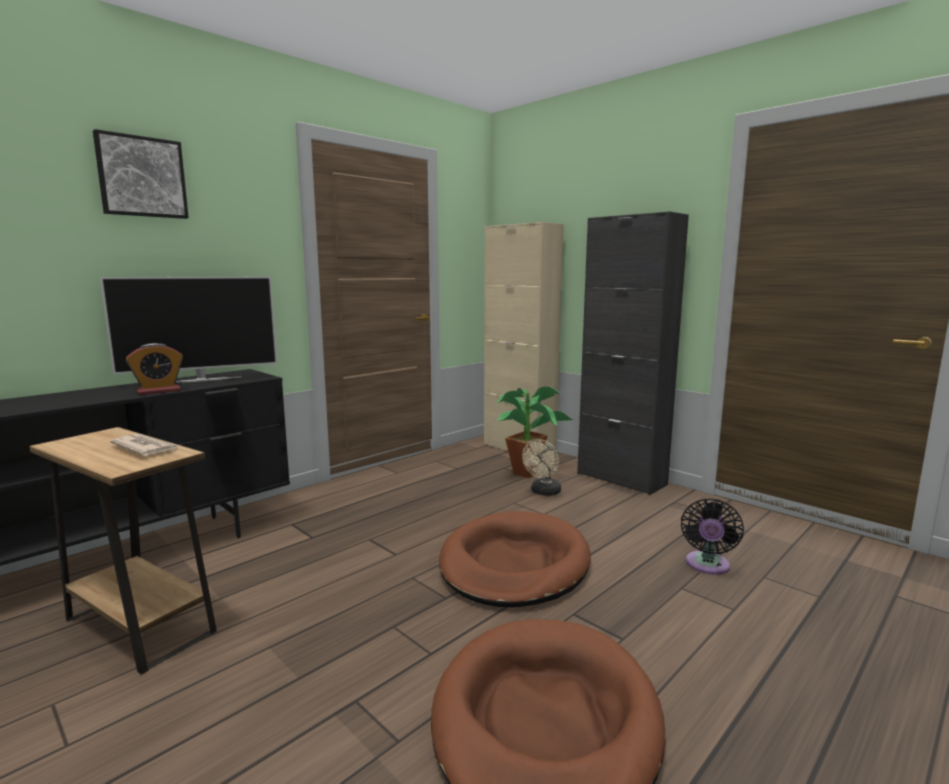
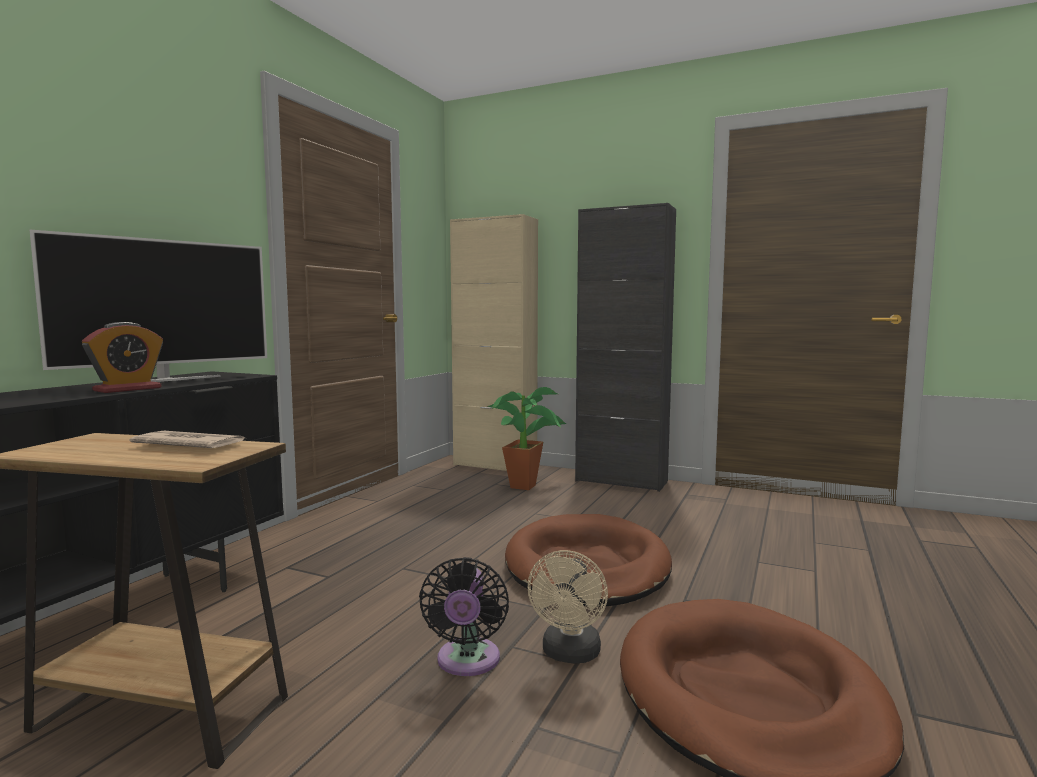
camera: 20 degrees left, 5 degrees down
(141, 177) = (80, 104): picture -> none
(543, 492) = (557, 501): beige fan -> beige fan (570, 654)
(707, 566) = (762, 541): black fan -> black fan (467, 662)

